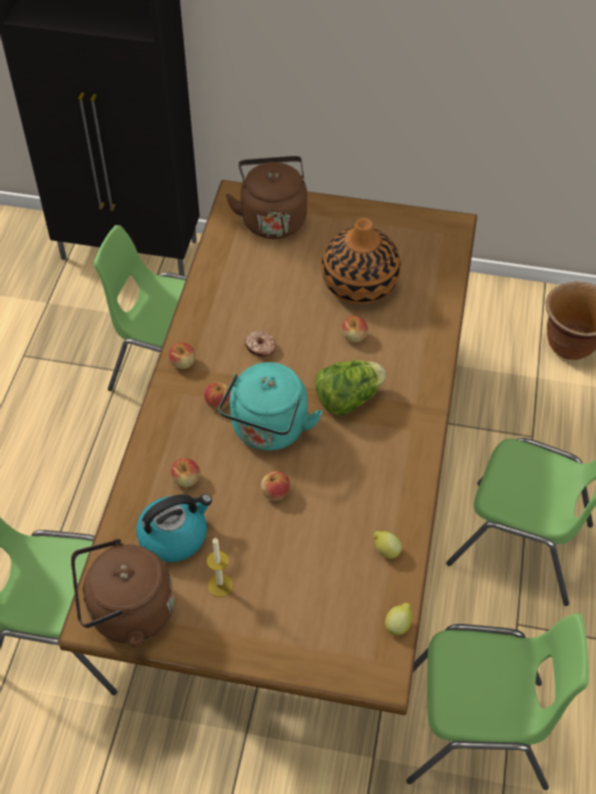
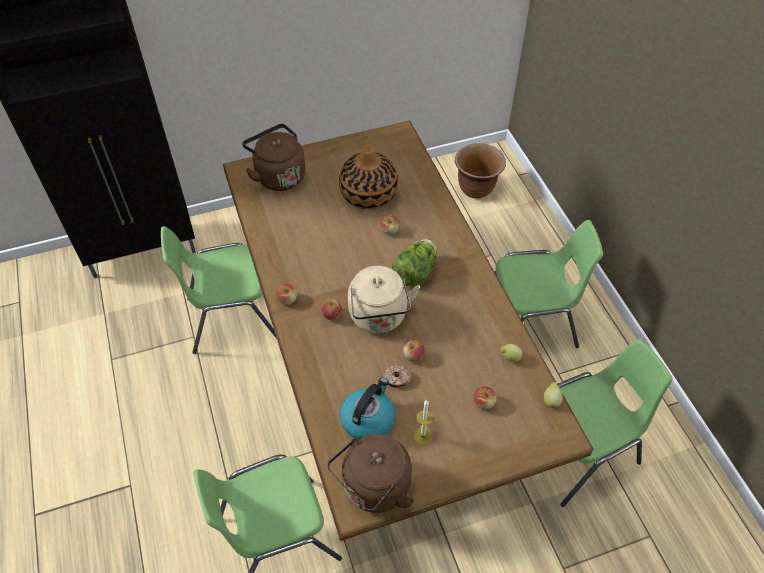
camera: 30 degrees left, 0 degrees up
(186, 479) = (348, 377): apple -> apple (484, 402)
(260, 347) = (333, 265): donut -> donut (396, 379)
(268, 431) = (379, 317): turquoise kettle -> beige kettle

